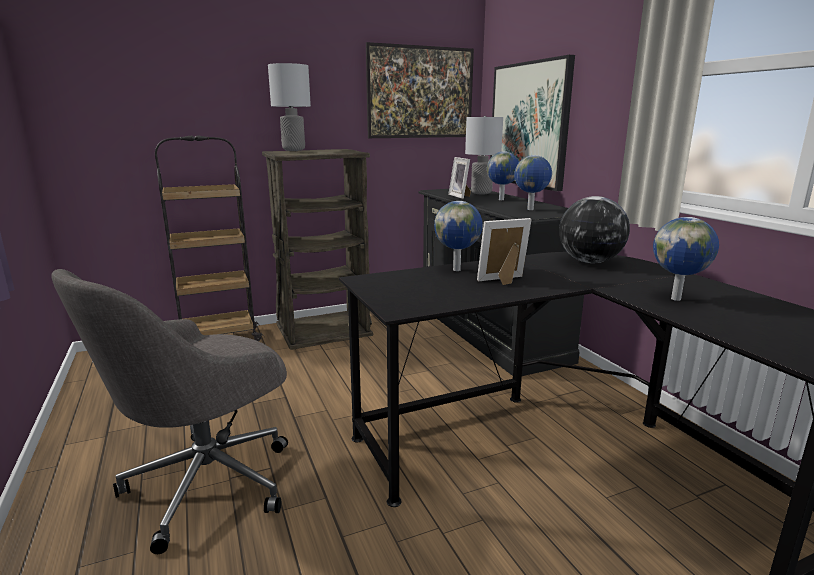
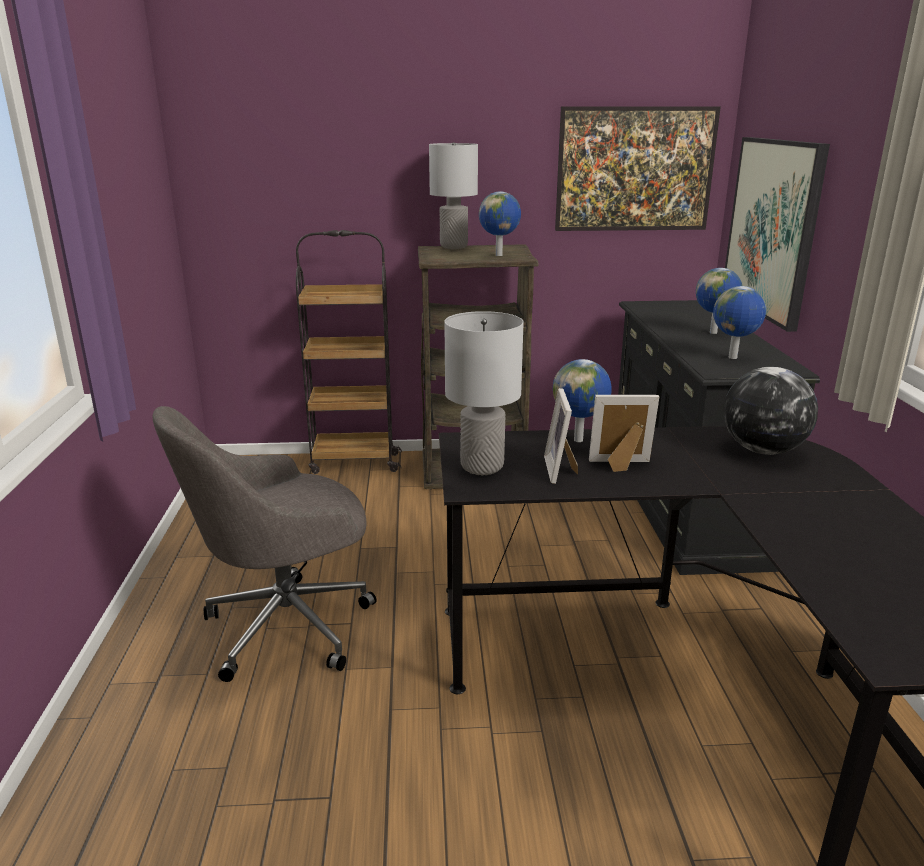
camera: 20 degrees right, 5 degrees up
(461, 196) = (664, 320): picture frame -> picture frame (561, 469)
(481, 194) = (698, 317): grey table lamp -> grey table lamp (482, 470)
(677, 299) = (816, 527): globe -> globe (500, 255)

